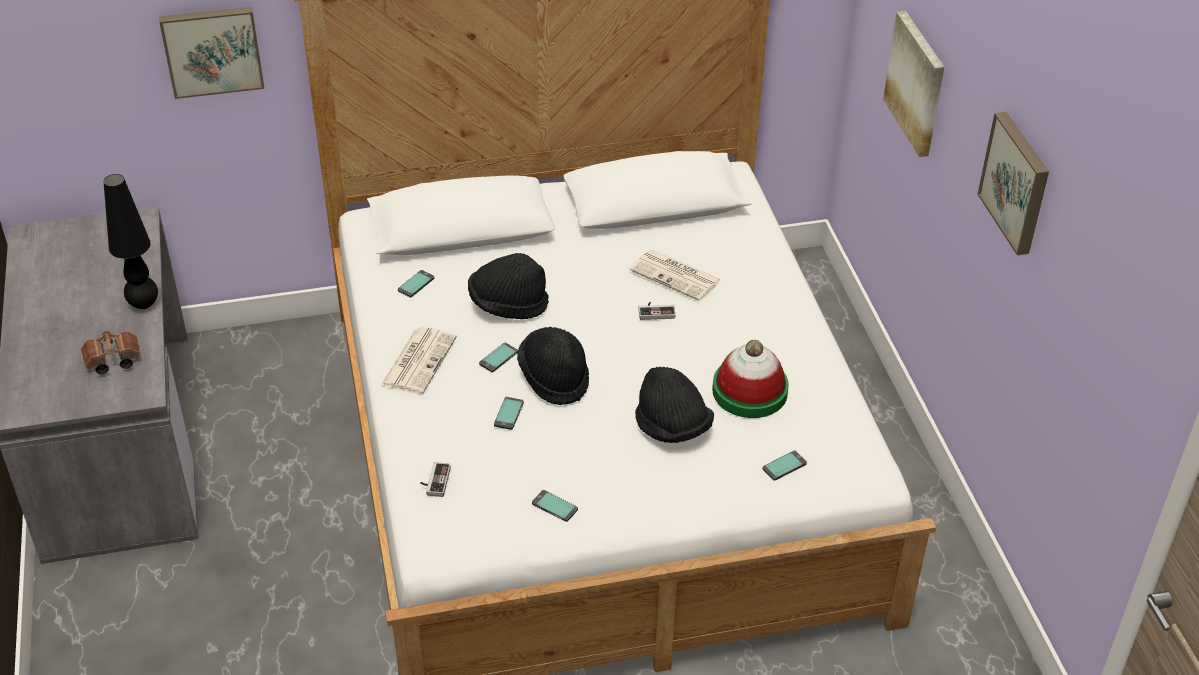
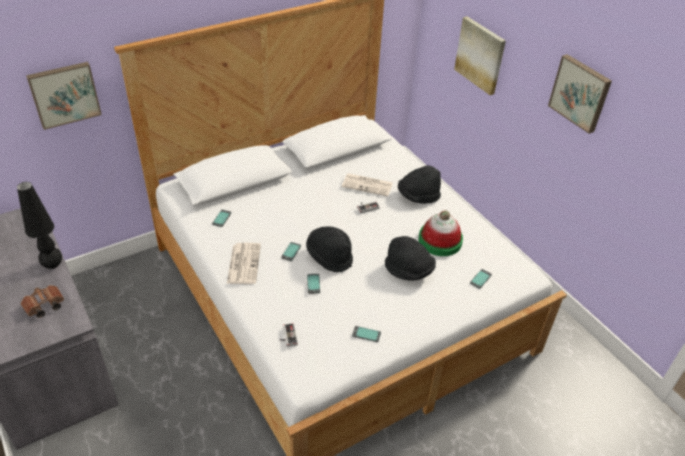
camera: 20 degrees left, 0 degrees up
(508, 304) = (282, 219): black hat -> black hat (418, 196)

